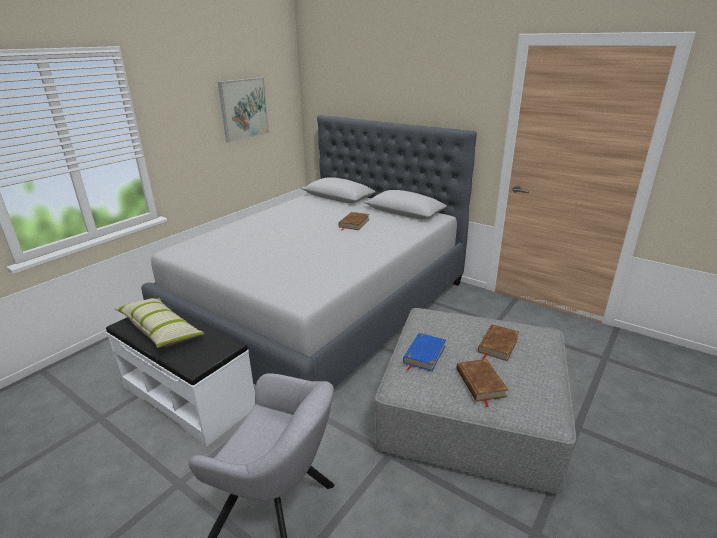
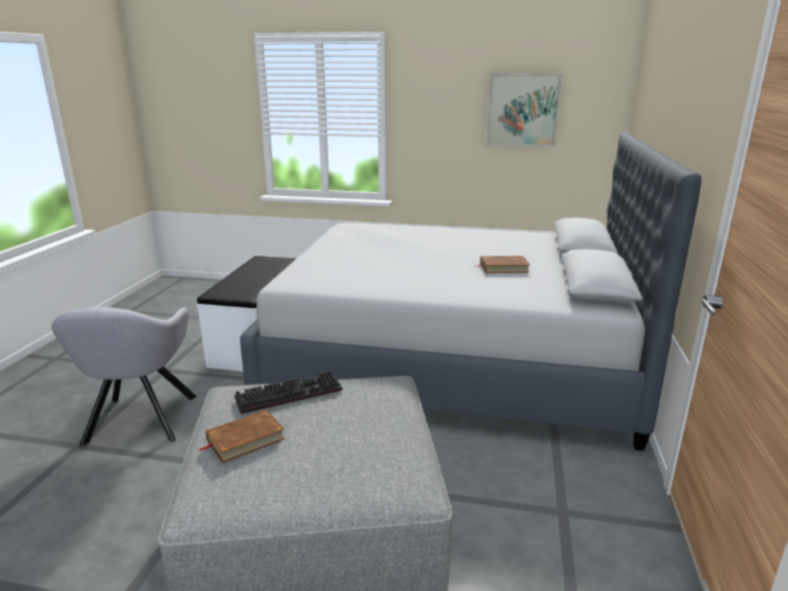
camera: 65 degrees right, 5 degrees down
(160, 330) = (258, 270): pillow -> none
(424, 354) = (290, 393): blue book -> keyboard
(497, 345) = (340, 443): brown book -> none

